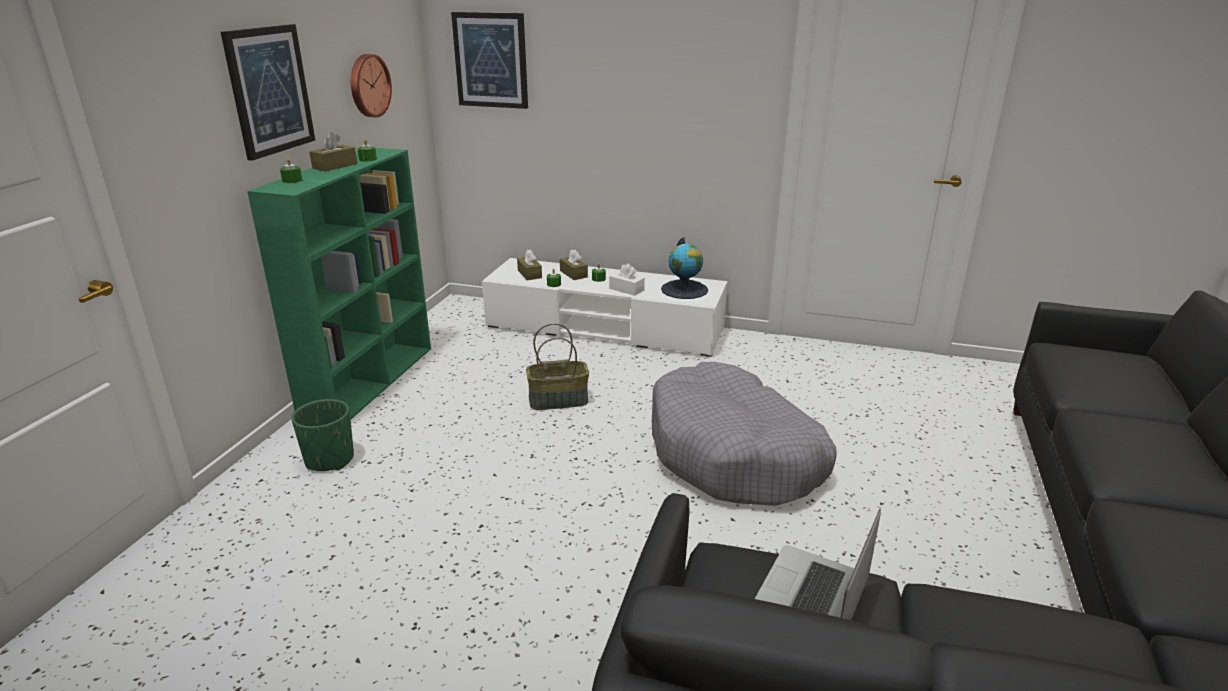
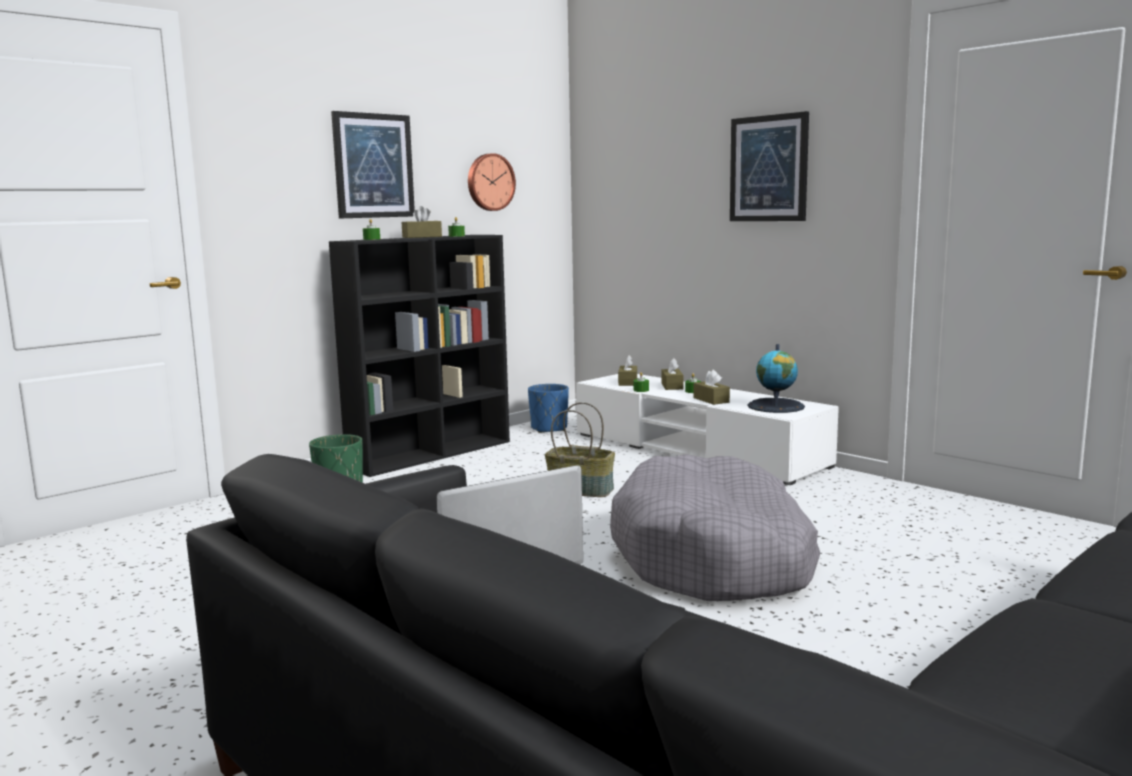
camera: 30 degrees right, 15 degrees down
(370, 381) = (432, 453): green bookcase -> black bookcase
(451, 323) = (549, 429): none -> blue planter
(491, 60) = (620, 167): picture -> picture (769, 168)
(626, 289) = (711, 400): white tissue box -> brown tissue box

